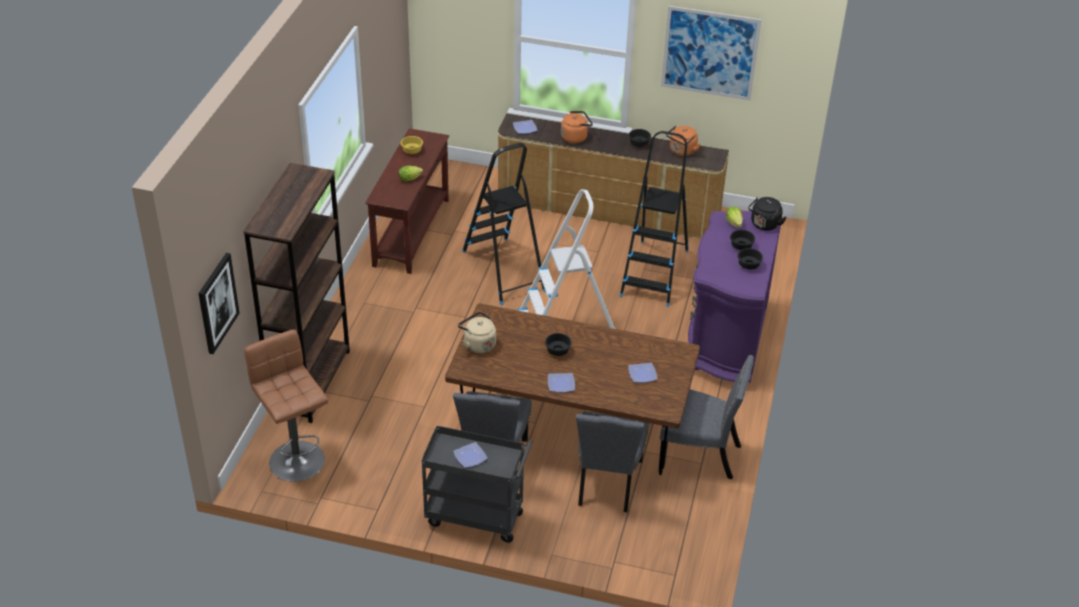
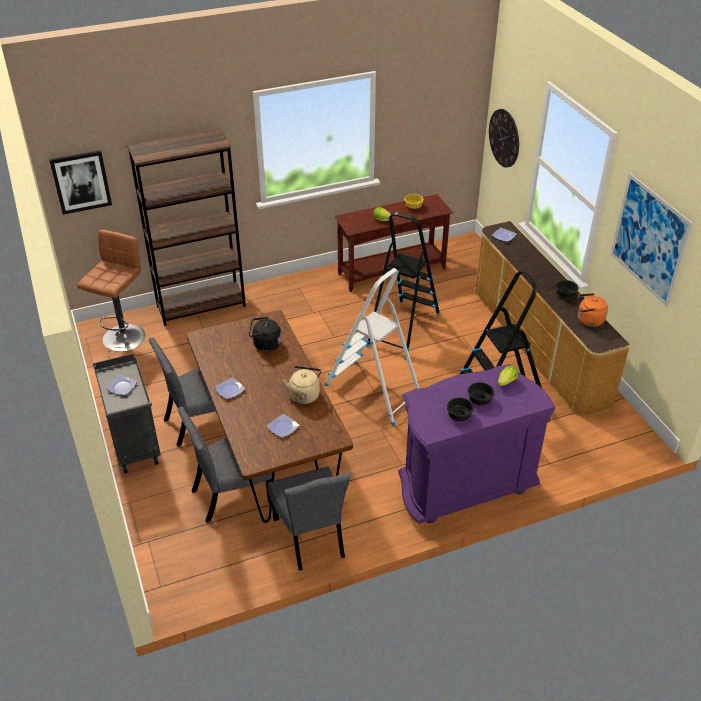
camera: 55 degrees right, 0 degrees up
(450, 37) = (504, 138): none -> wall clock
(478, 344) = (235, 330): beige kettle -> beige kettle (304, 394)
(558, 351) = (266, 371): black bowl -> none
(575, 137) = (527, 262): orange kettle -> none
(764, 225) = (527, 401): black kettle -> black kettle (265, 345)

